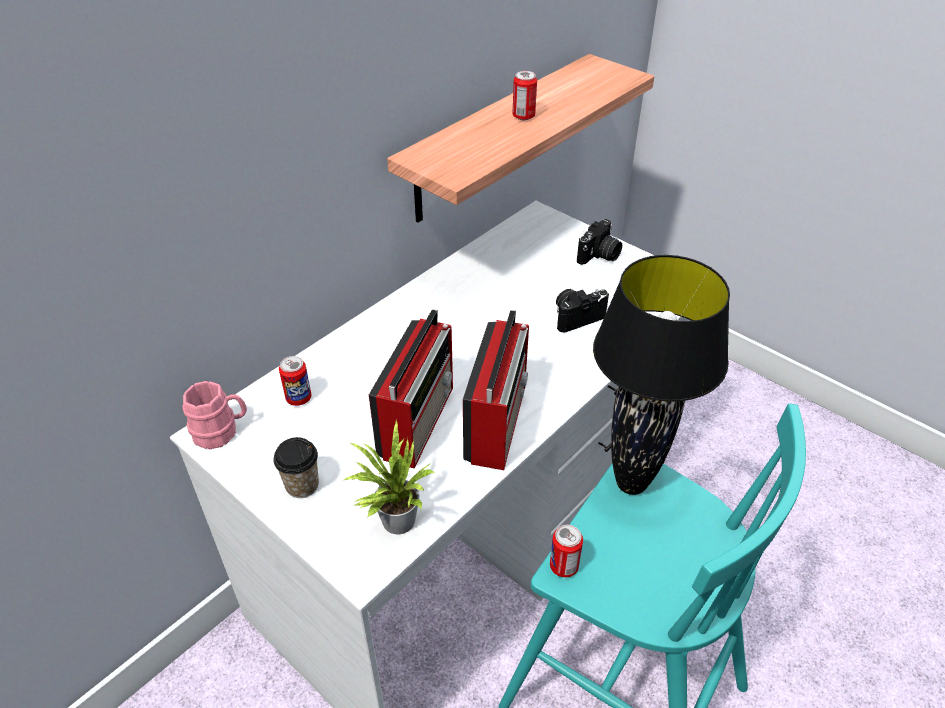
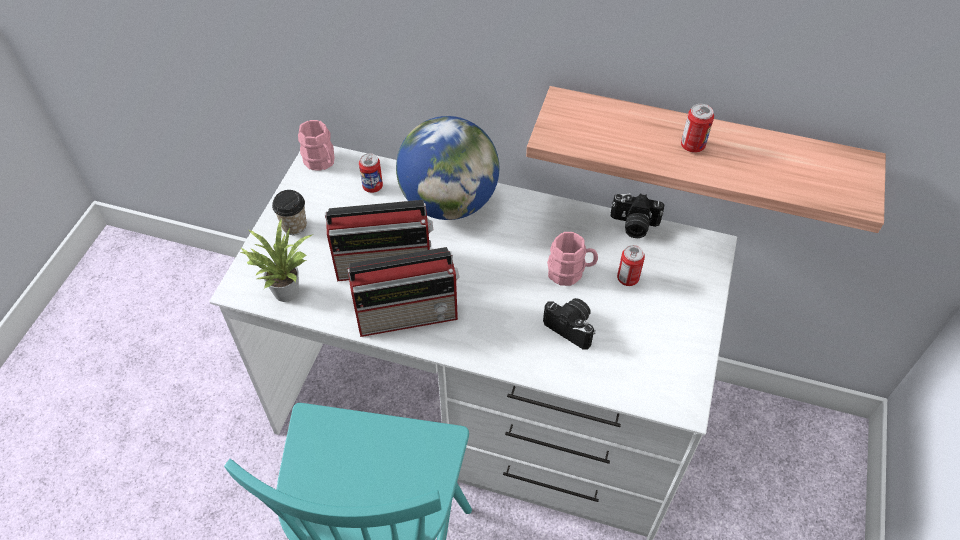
camera: 65 degrees right, 10 degrees up
(370, 347) = (449, 202): none -> globe
(515, 297) = (570, 272): none -> pink mug
(564, 566) = (317, 419): can -> can (627, 278)
(599, 256) = (679, 317): camera -> camera (633, 225)
(632, 484) = (421, 444): black table lamp -> none

